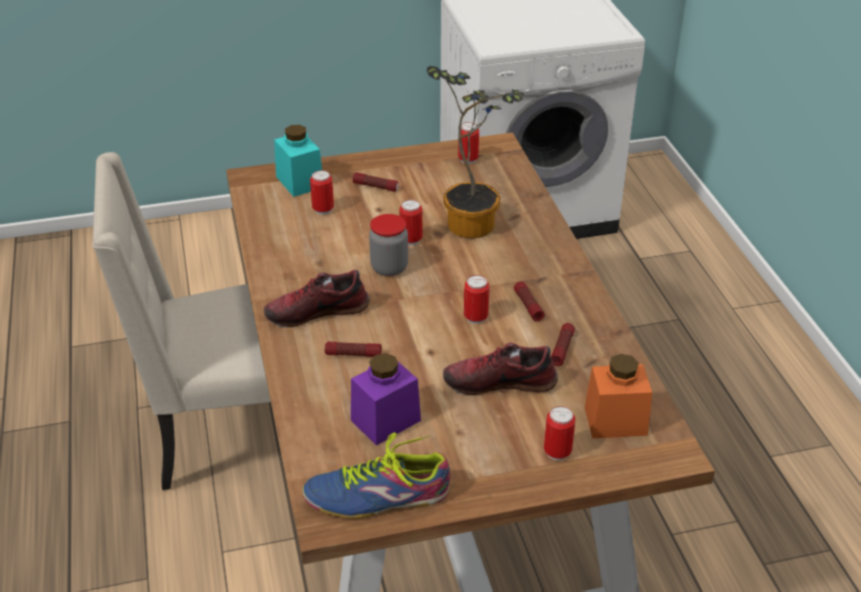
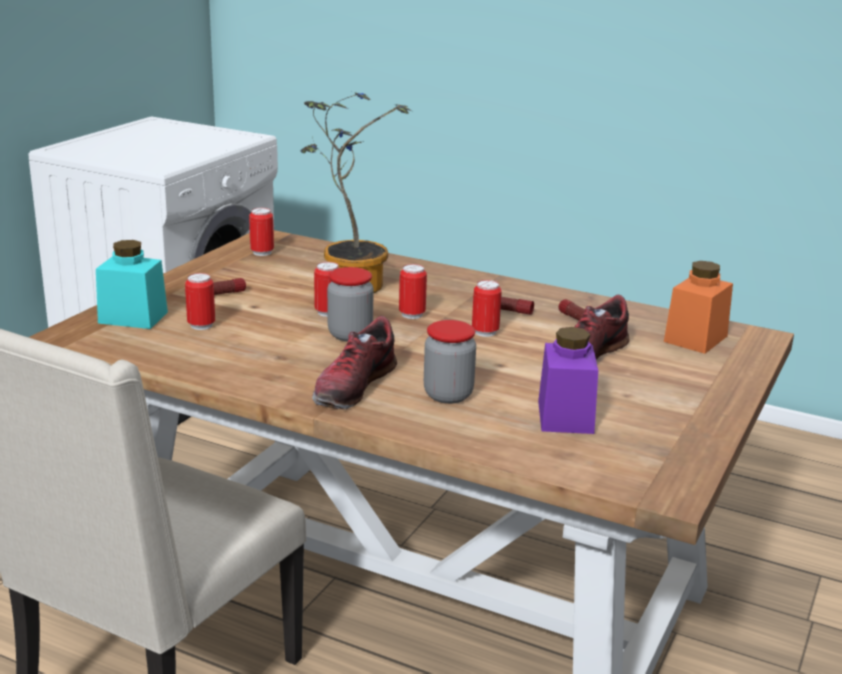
camera: 50 degrees left, 15 degrees down
(353, 354) = (448, 395): flashlight -> jar
(378, 496) = (667, 459): shoe -> none
(557, 452) = (704, 371): can -> can (412, 315)

